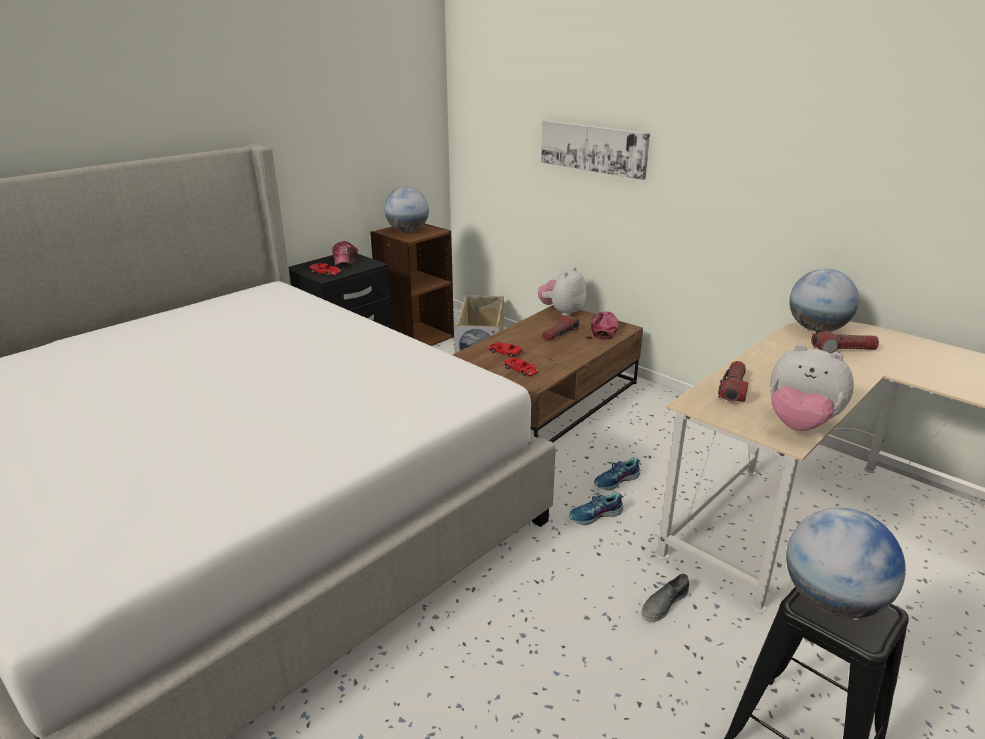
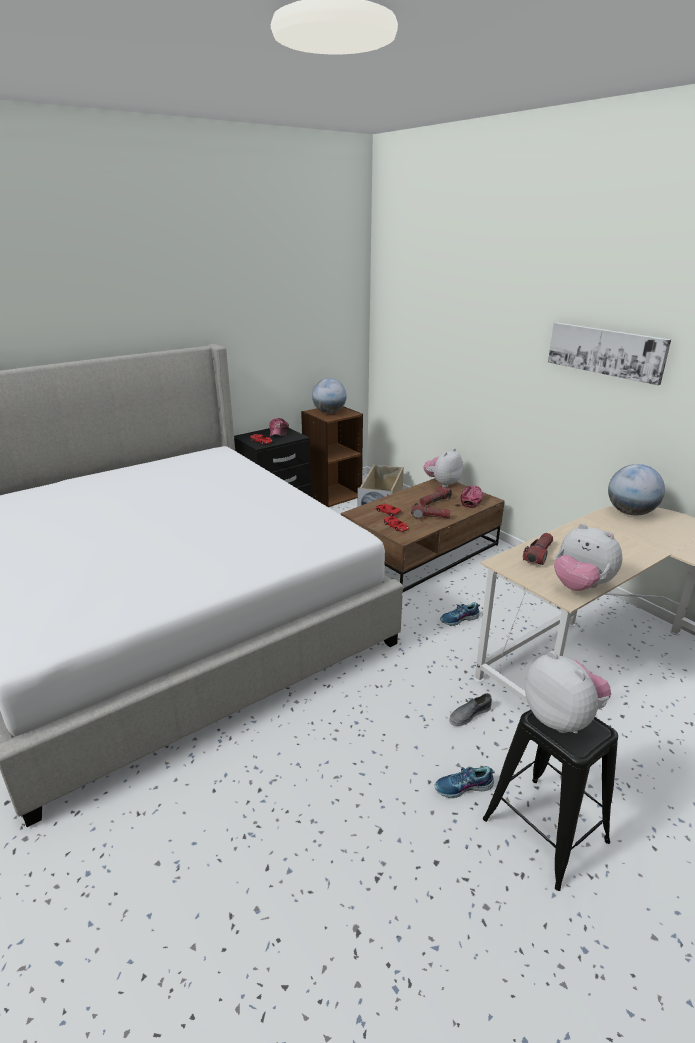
camera: 10 degrees right, 0 degrees up
(593, 148) = (474, 355): picture -> picture (605, 351)
(595, 516) = (435, 643): shoe -> shoe (463, 787)
(832, 601) = (561, 718): globe -> plush toy
(842, 350) = (644, 531): flashlight -> flashlight (430, 517)

